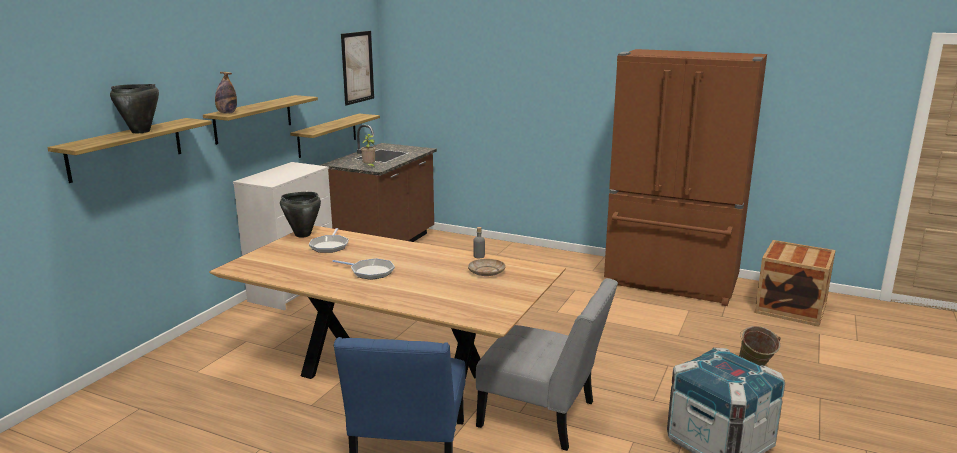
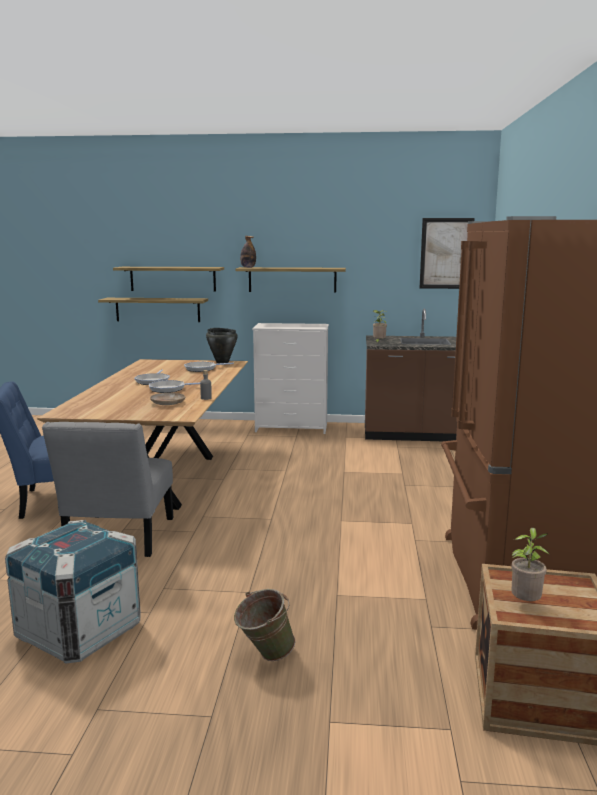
camera: 70 degrees right, 5 degrees down
(141, 131) = (170, 267): black cooking pot -> none
(327, 135) = (387, 311): shelf -> shelf (157, 309)
(421, 267) = (169, 389): none -> frying pan
(804, 259) = (525, 603): none -> potted plant

